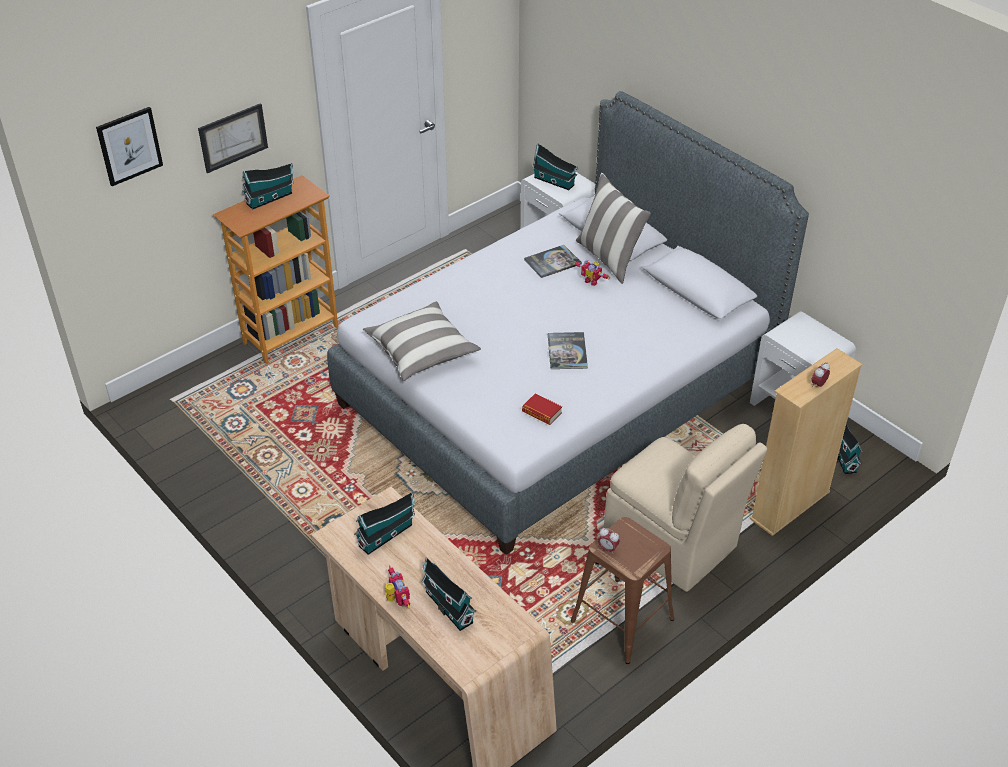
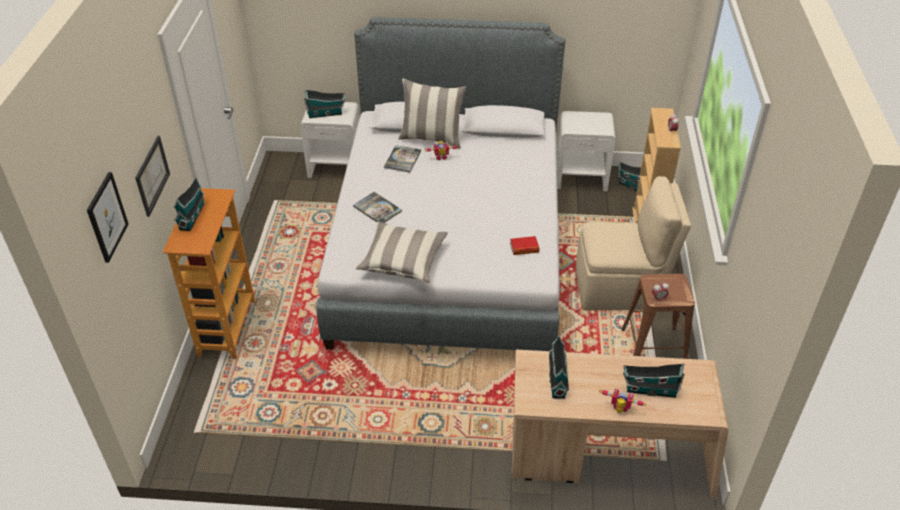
camera: 45 degrees left, 0 degrees up
(567, 351) = (487, 205): book -> book (377, 209)

